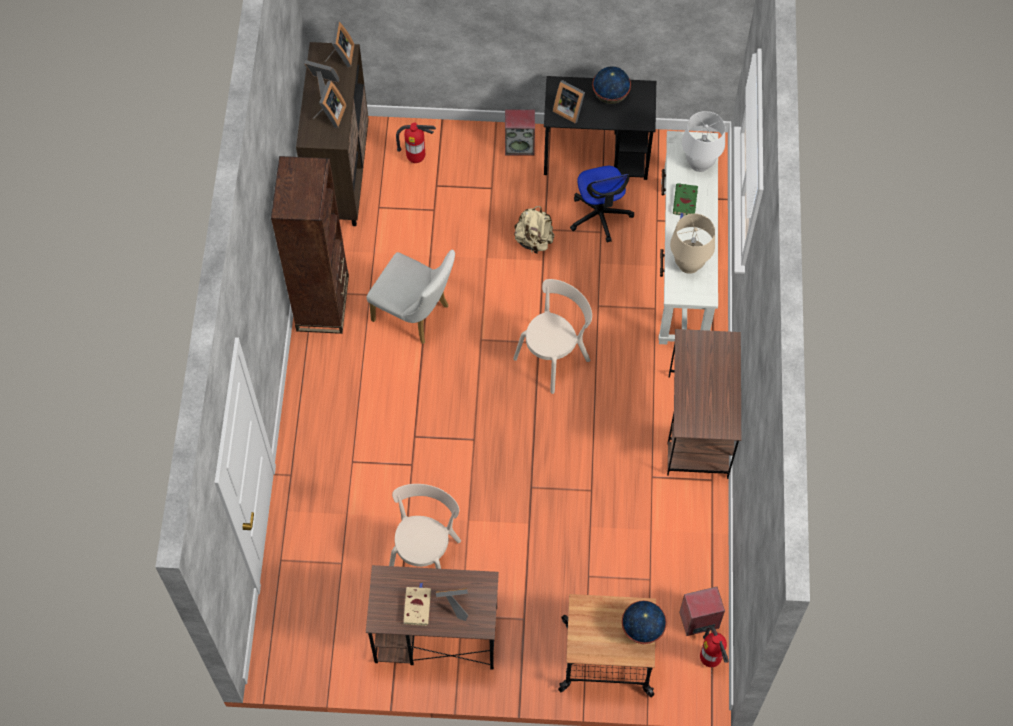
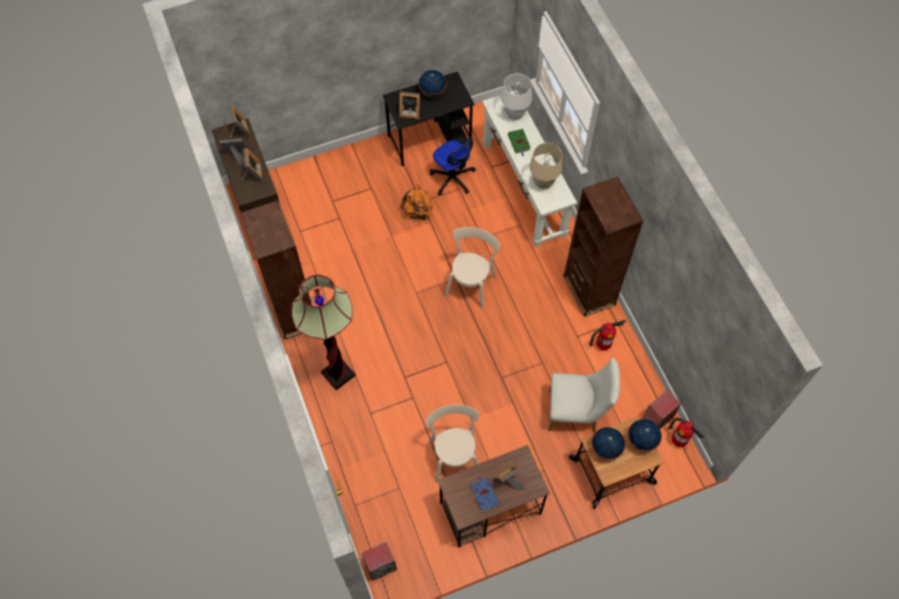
camera: 25 degrees left, 0 degrees up
(338, 399) = (338, 374): none -> floor lamp
(415, 315) = (363, 294): white chair -> white chair (577, 412)
(416, 158) = (309, 188): fire extinguisher -> fire extinguisher (603, 345)
(417, 606) = (484, 494): beige book -> blue book
(520, 145) = (375, 153): speaker -> speaker (381, 565)
(534, 240) = (417, 212): beige backpack -> orange backpack
(593, 619) = (606, 448): none -> globe
(698, 426) = (589, 290): brown desk -> brown bookcase

